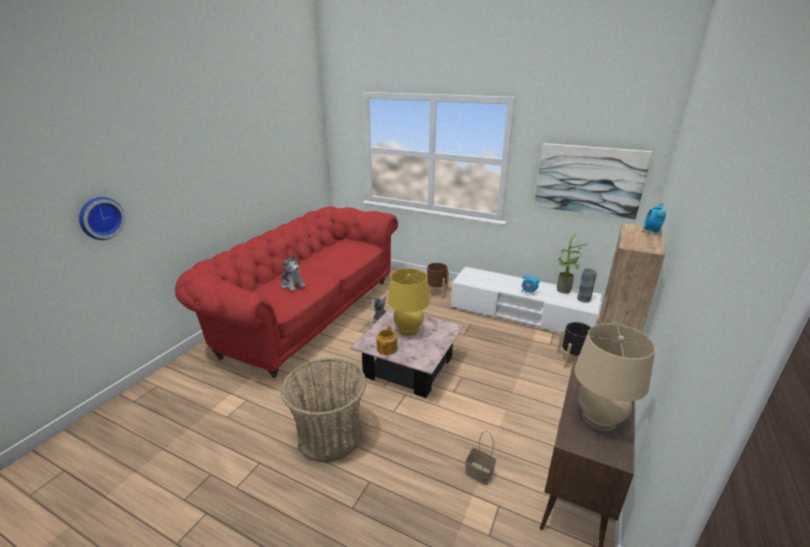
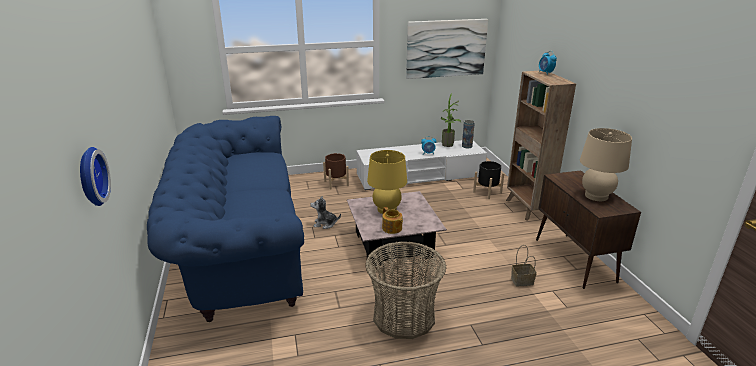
camera: 40 degrees left, 0 degrees up
(292, 285) = (259, 207): plush toy -> none
(305, 313) = (238, 245): red sofa -> blue sofa

